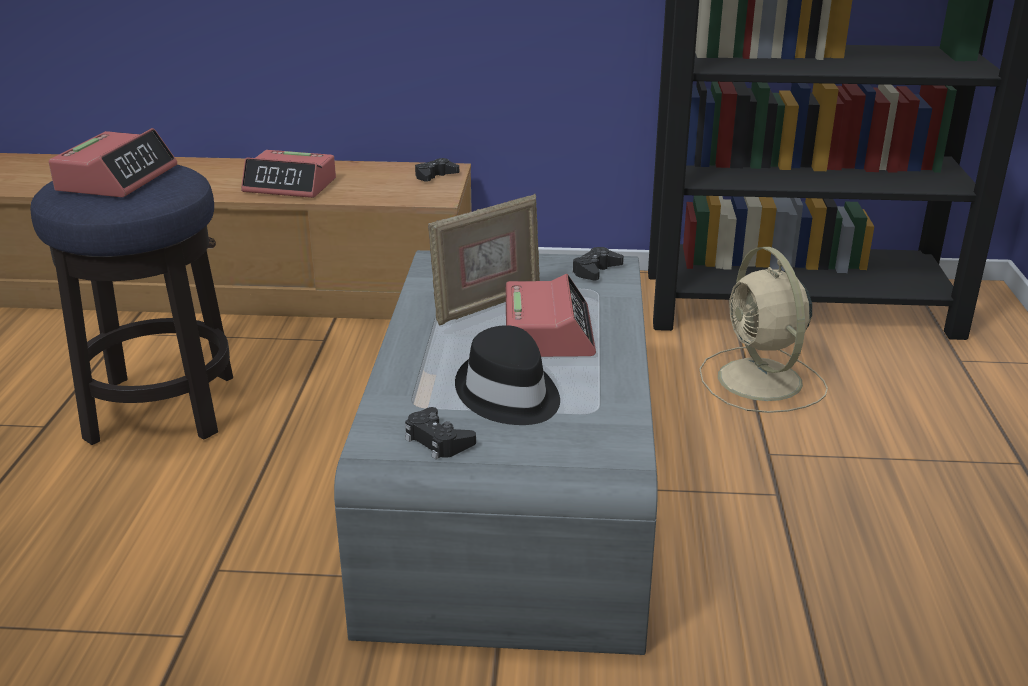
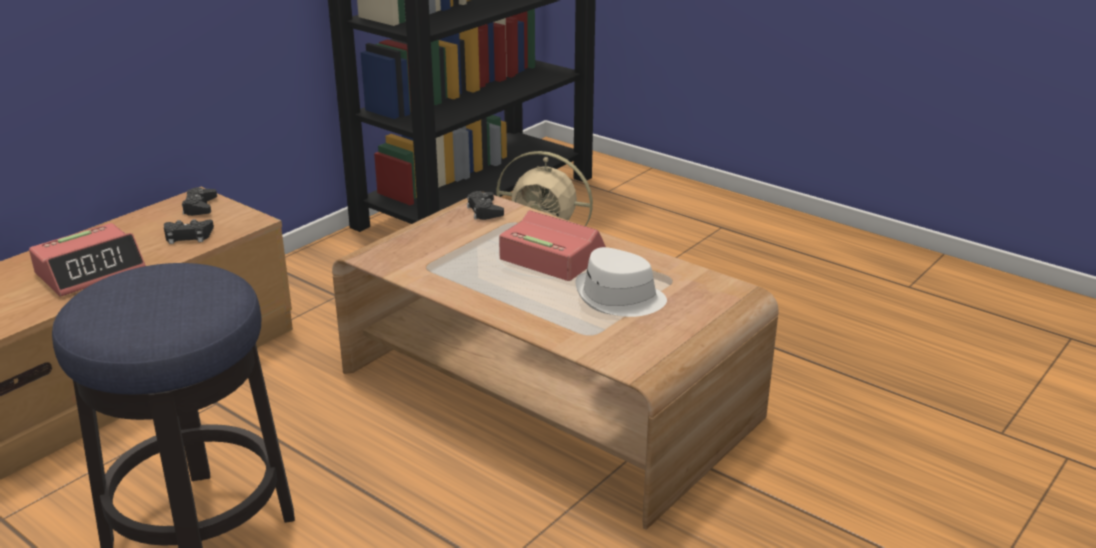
camera: 55 degrees left, 0 degrees up
(117, 179) = (145, 298): alarm clock -> none
(438, 440) = (649, 341): black game controller -> black game controller (188, 236)
(487, 305) = (480, 263): picture frame -> none
(508, 395) = (619, 299): black hat -> white hat
(513, 485) = (547, 394): grey coffee table -> brown coffee table

